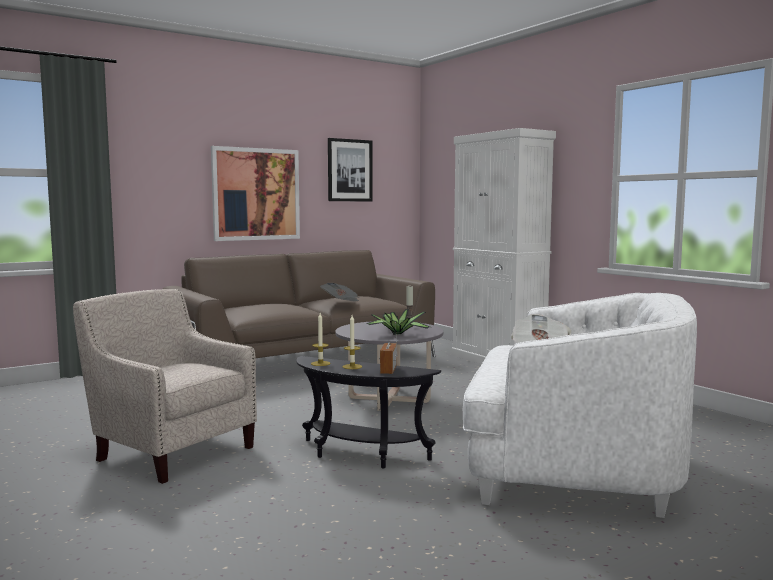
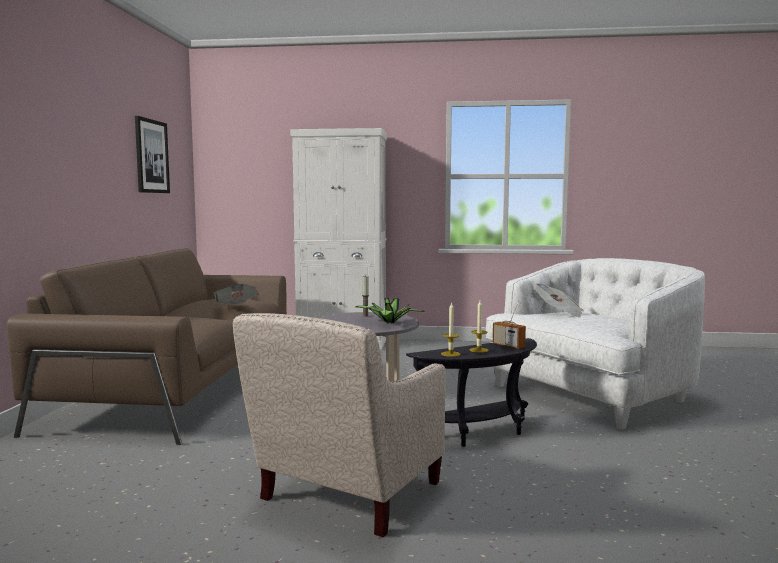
camera: 50 degrees left, 0 degrees up
(172, 450) = (344, 496): beige armchair -> beige armchair turned 45 degrees counterclockwise
(256, 194) = (83, 181): picture -> none

